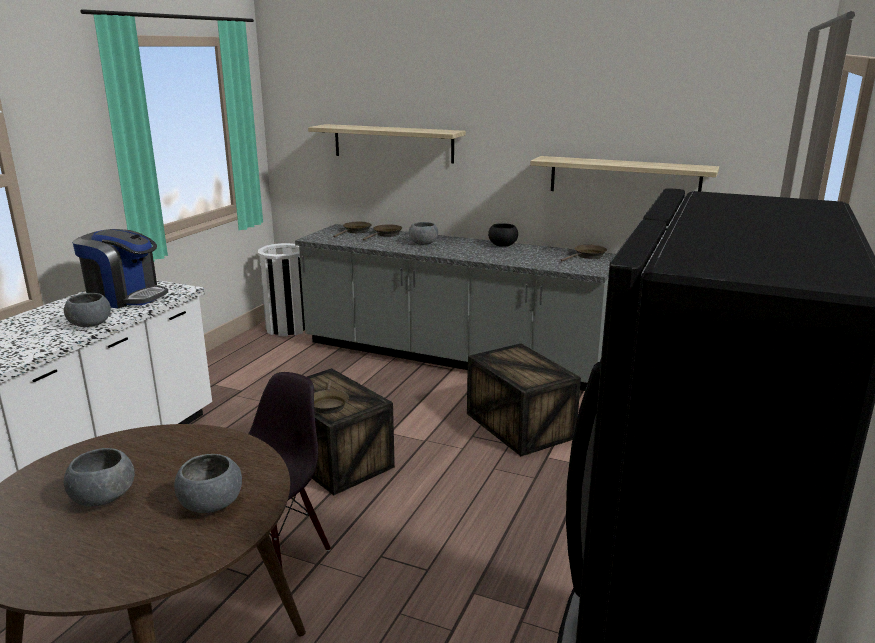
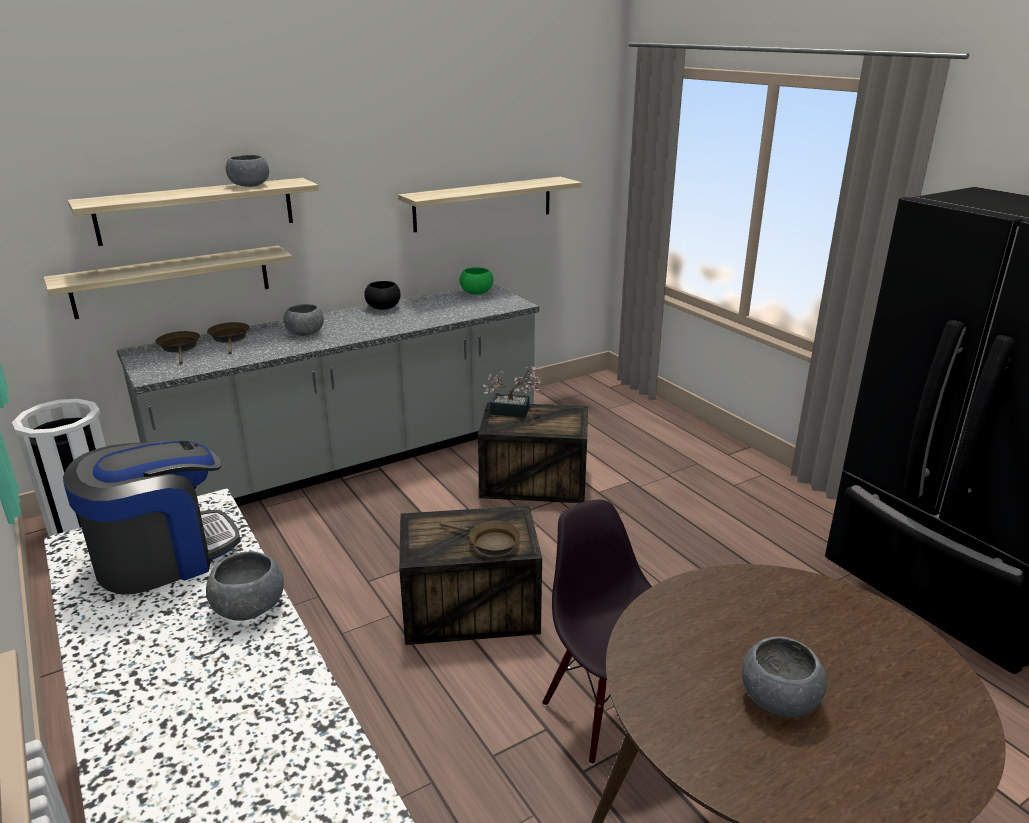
camera: 55 degrees left, 5 degrees up
(210, 504) = (832, 627): grey bowl -> grey bowl (249, 186)
(373, 188) = (172, 281): none -> shelf
(522, 356) = (515, 411): none -> potted plant
(587, 256) = (477, 293): brown frying pan -> green bowl

